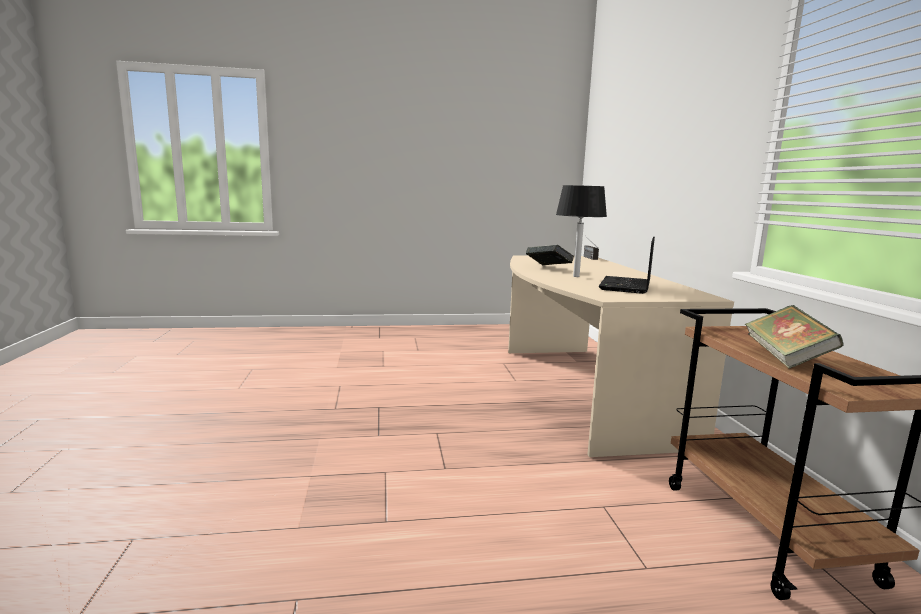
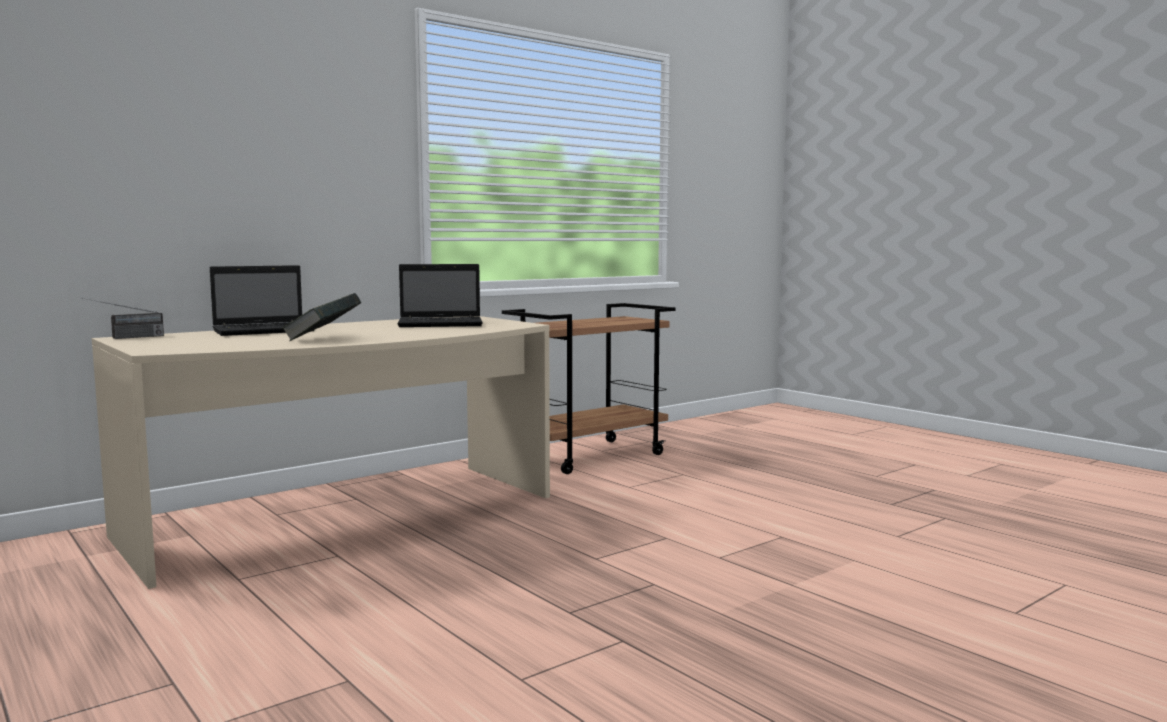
camera: 120 degrees left, 5 degrees down
(576, 276) = (393, 332): black table lamp -> none
(605, 267) = (266, 331): none -> laptop
(786, 358) = (605, 322): book -> none

